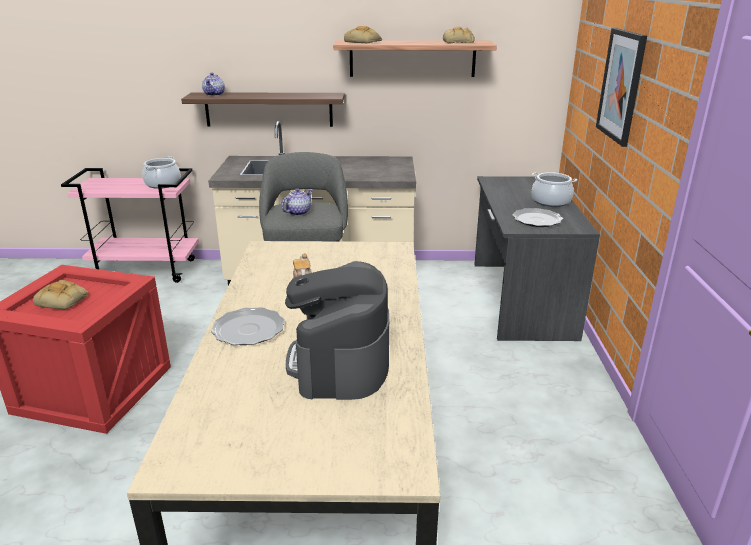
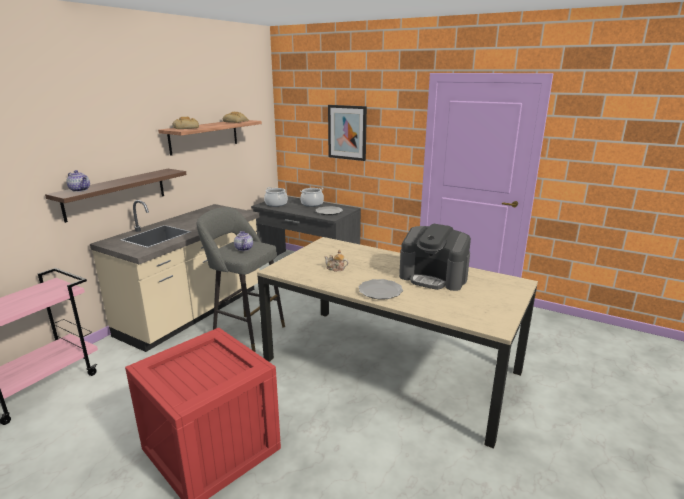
camera: 60 degrees left, 5 degrees down
(63, 300) = (196, 374): bread -> none
(163, 184) = (46, 289): cooking pot -> cooking pot (276, 204)

